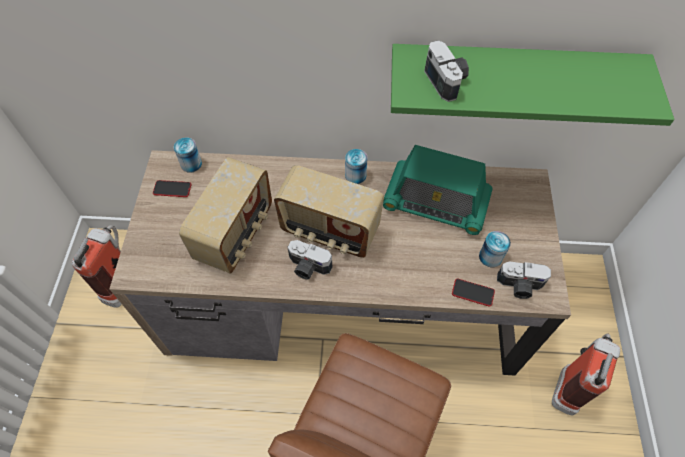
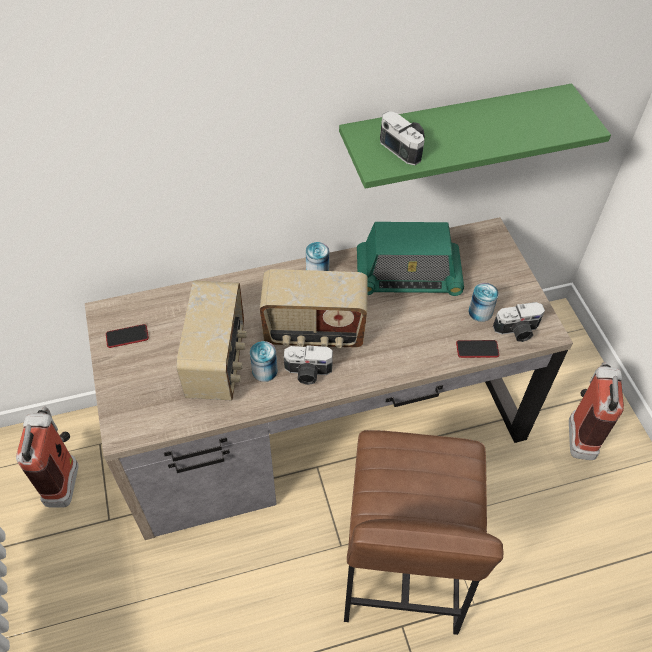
camera: 20 degrees left, 5 degrees down
(191, 164) = (136, 305): can -> can (264, 371)

